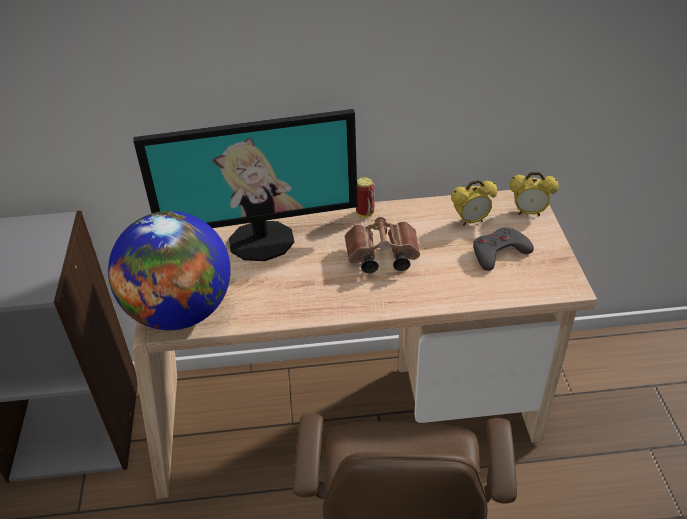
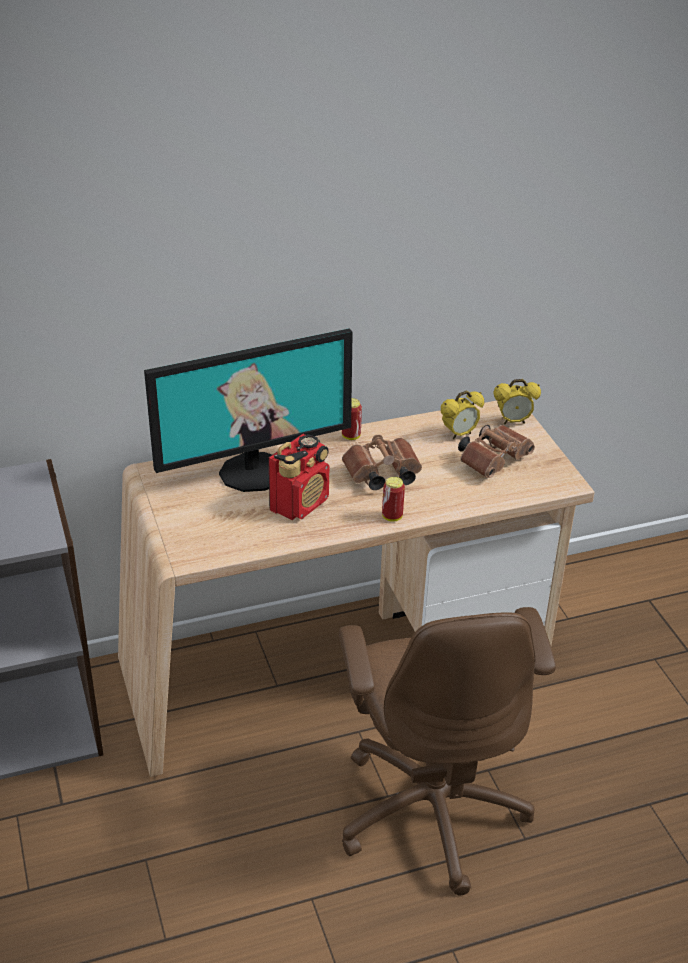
camera: 15 degrees left, 5 degrees down
(180, 311) = (197, 544): globe -> none
(292, 279) = (300, 504): none -> radio
(377, 304) = (392, 517): none -> can
(499, 252) = (494, 460): grey game controller -> brown binoculars

